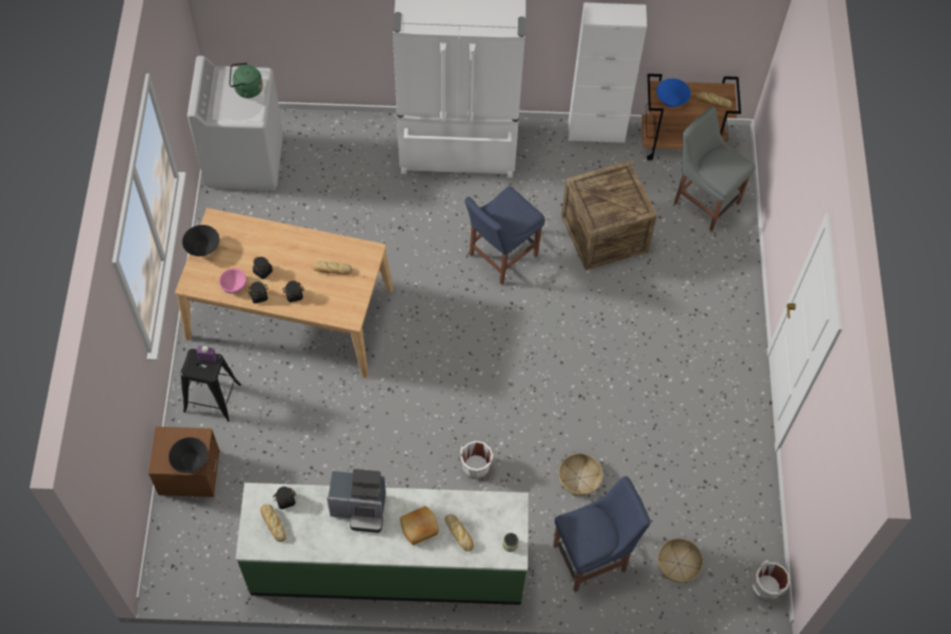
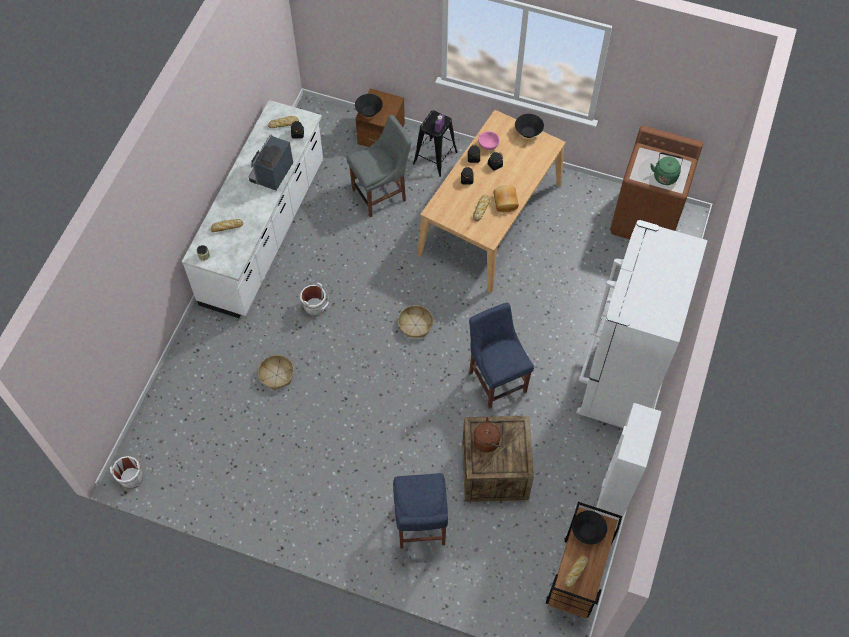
camera: 110 degrees right, 0 degrees up
(244, 160) = (646, 219): white washing machine -> brown washing machine
(388, 564) = (264, 233): green counter -> white counter
(419, 529) = (241, 205): bread -> bread (504, 202)
(593, 557) = (211, 363): blue chair -> blue chair (420, 527)
(609, 206) = (488, 441): none -> brown kettle
(671, 101) = (587, 532): blue bowl -> black bowl
(678, 563) = (179, 421): basket -> basket (415, 325)
(704, 200) = (505, 573): grey chair -> grey chair (381, 194)

